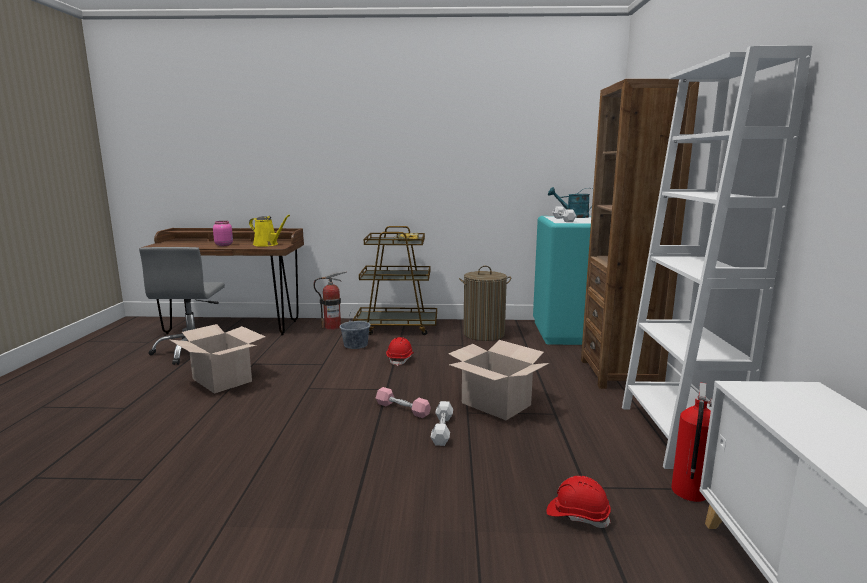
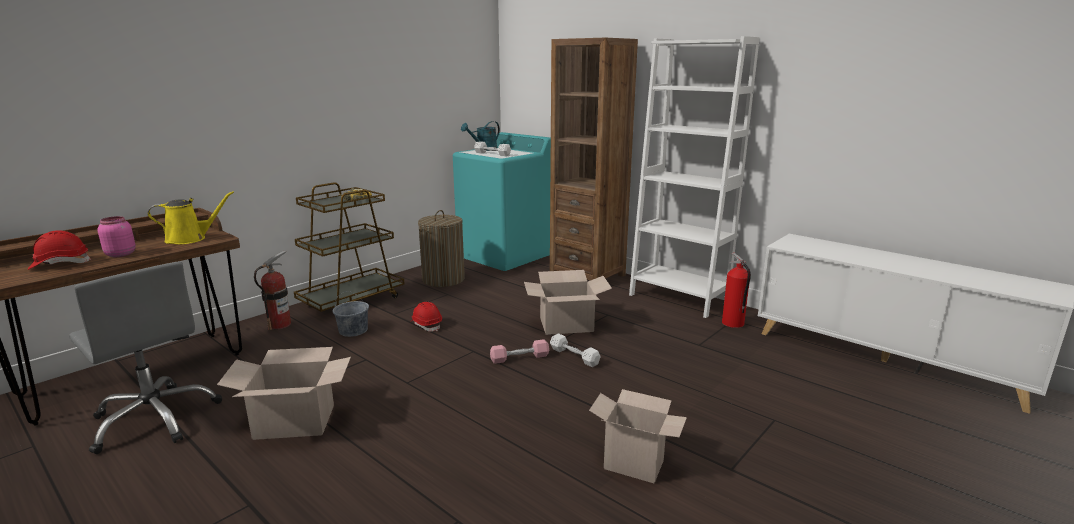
camera: 50 degrees left, 5 degrees up
(283, 533) = (636, 464): none -> cardboard box
(577, 515) = (722, 359): red hard hat -> red hard hat (60, 264)

